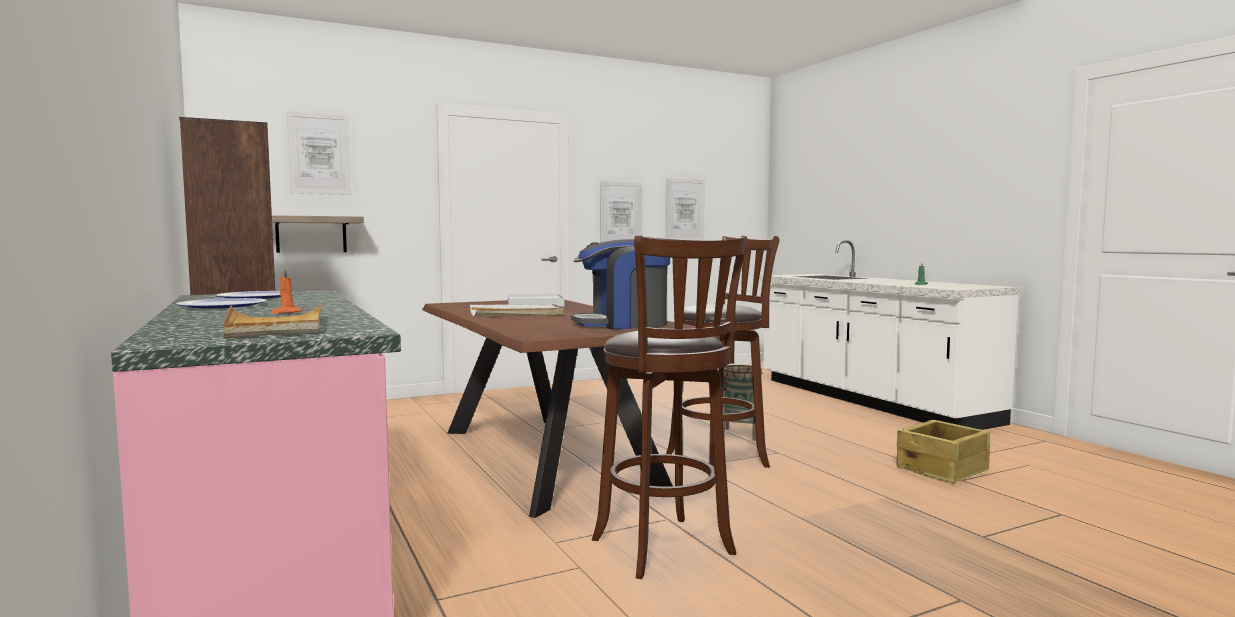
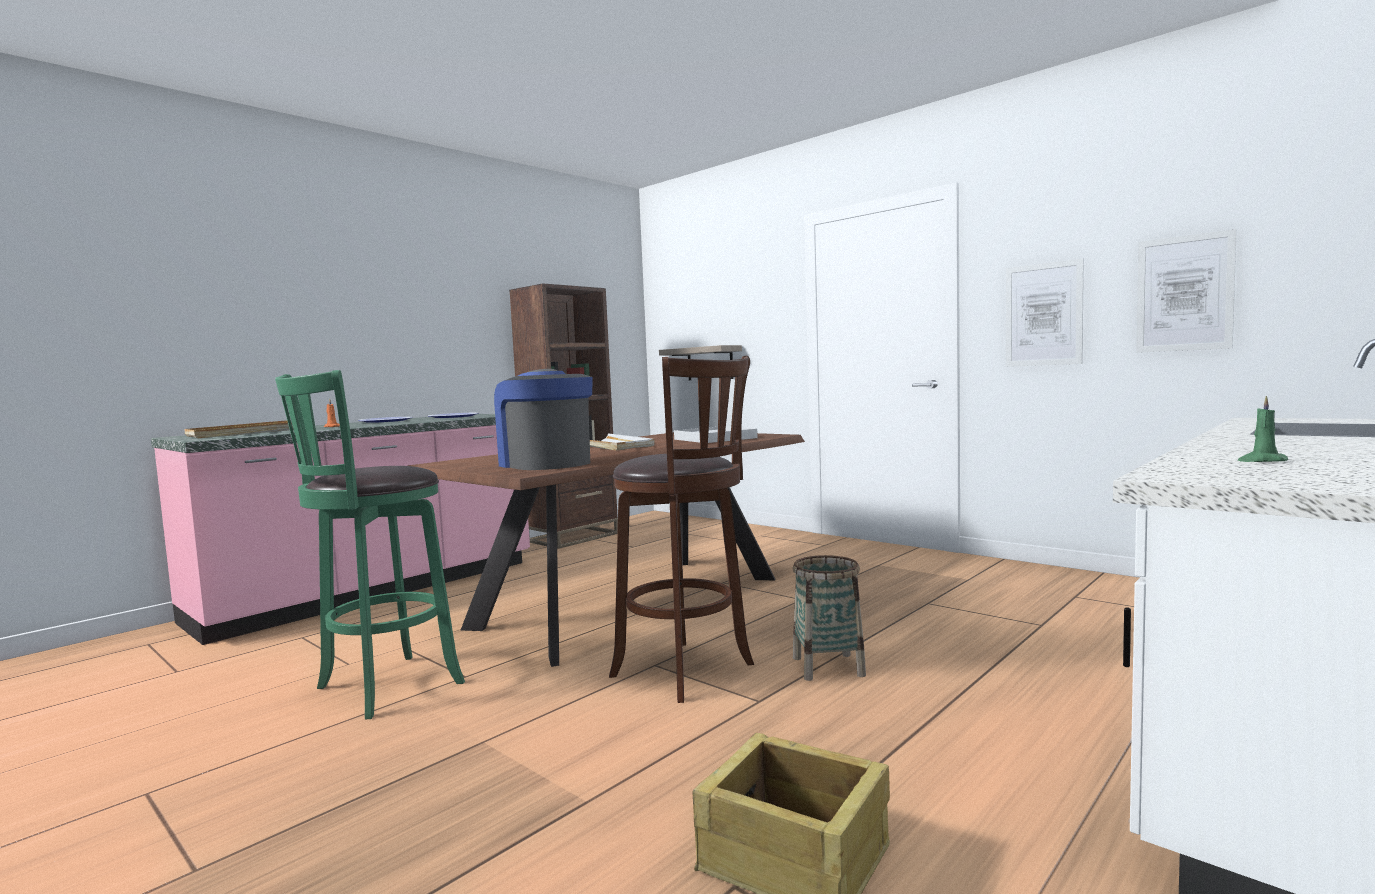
camera: 70 degrees right, 0 degrees up
(319, 154) = (714, 289): picture -> none
(666, 549) = (383, 688): brown stool -> green stool

